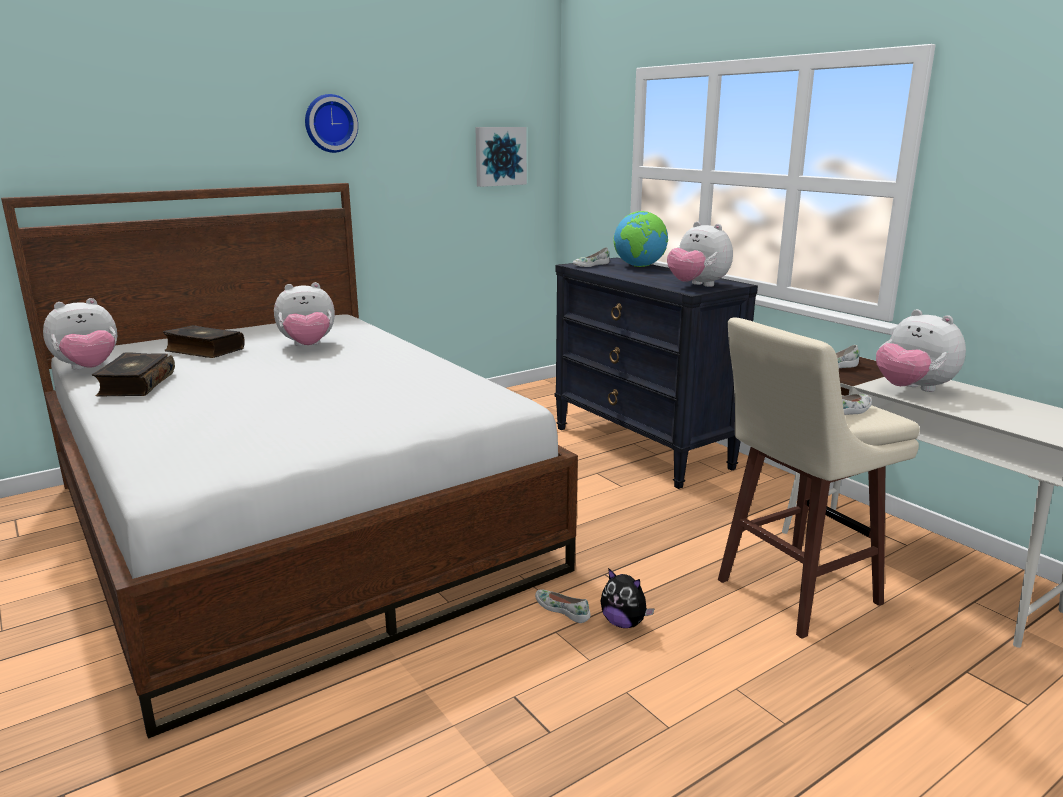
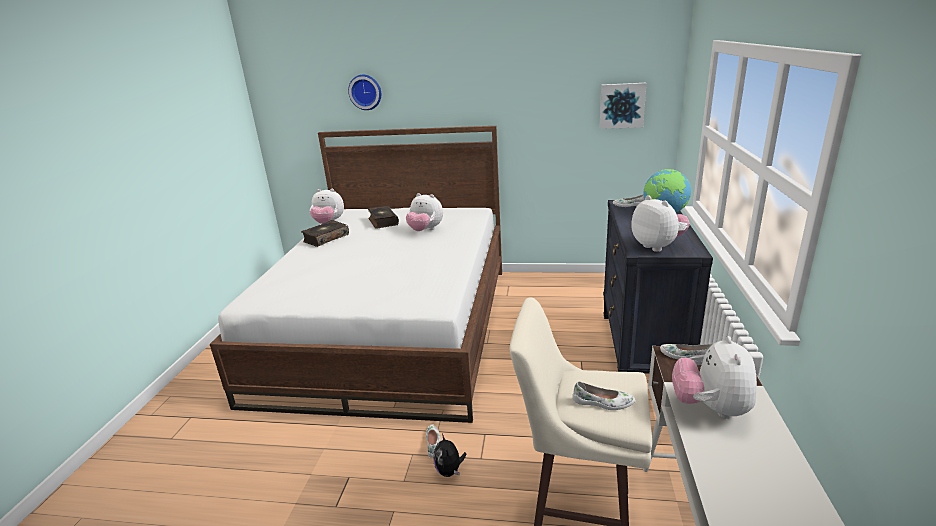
camera: 45 degrees right, 5 degrees up
(330, 123) = (489, 87): wall clock -> wall clock (365, 92)
(697, 286) = (657, 246): plush toy -> plush toy turned 150 degrees clockwise

